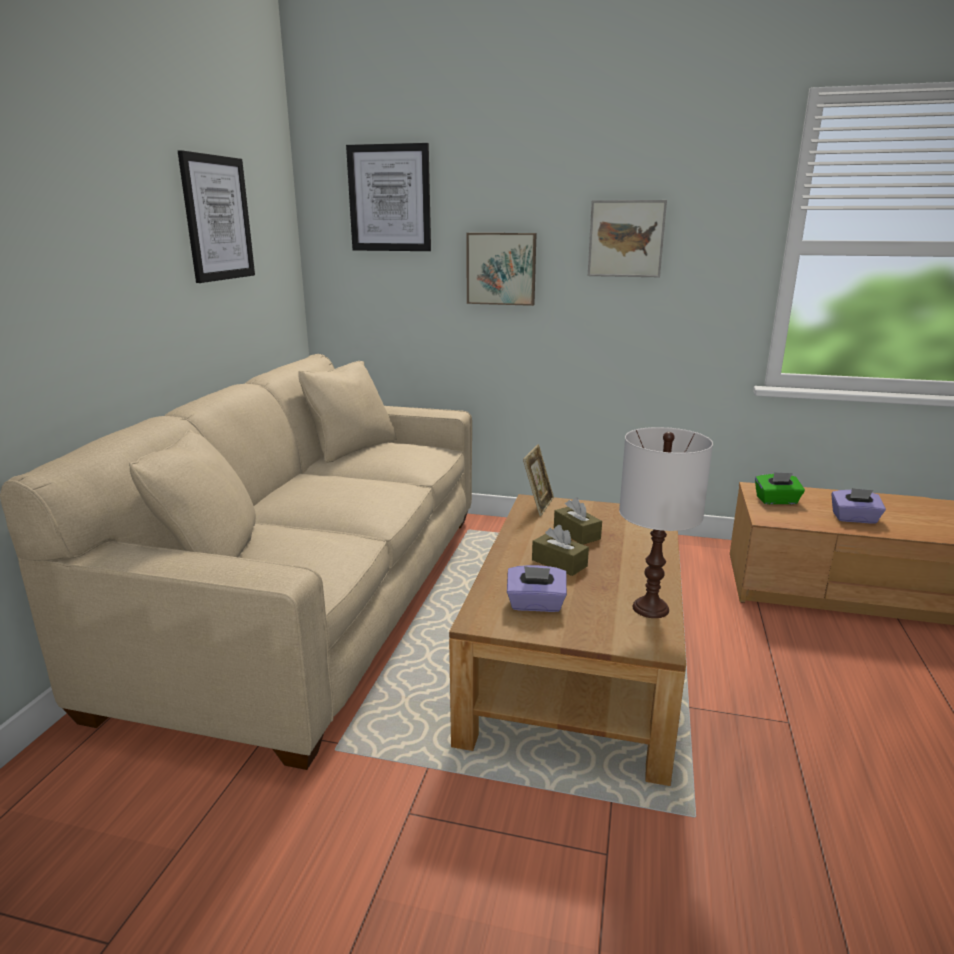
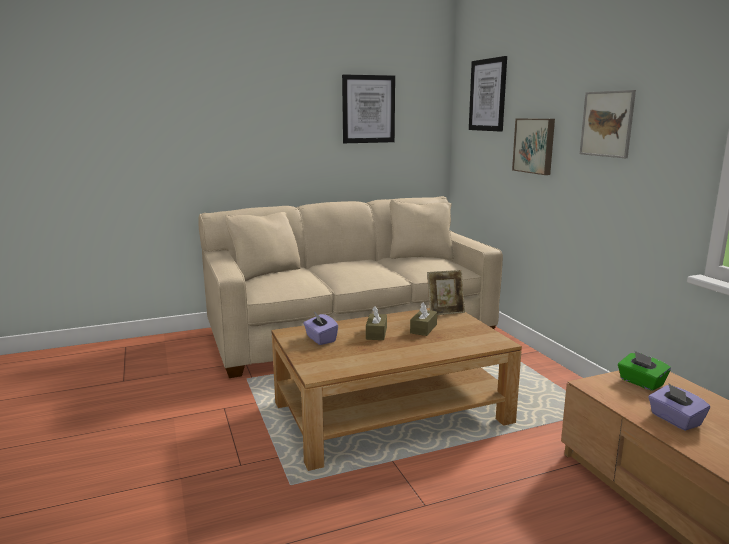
camera: 55 degrees right, 5 degrees down
(651, 608) = (356, 364): white table lamp -> none

